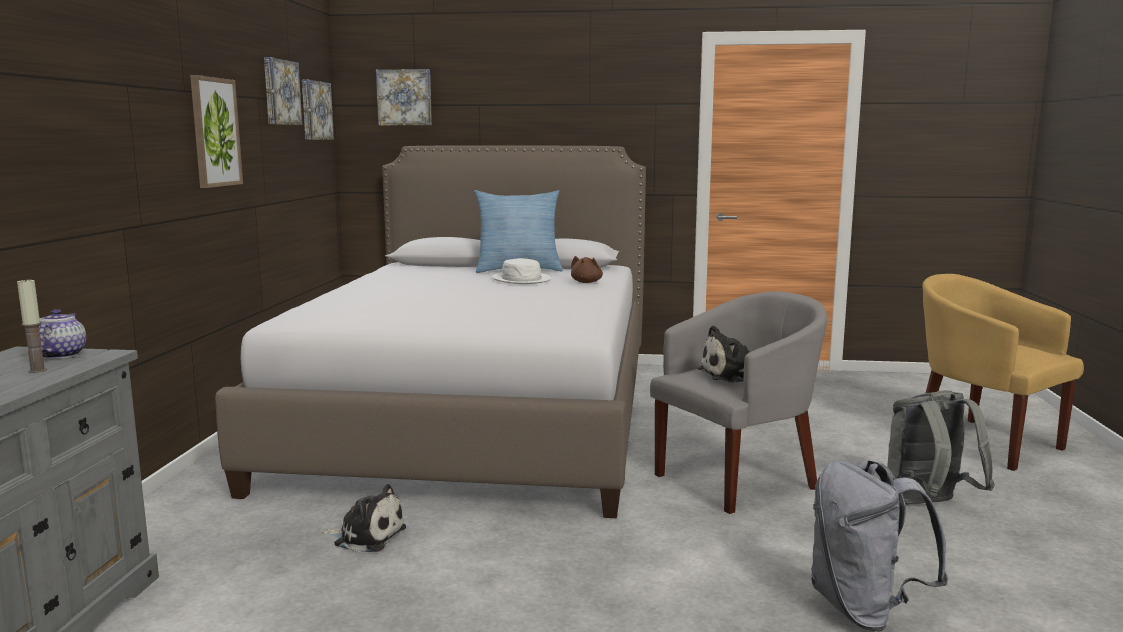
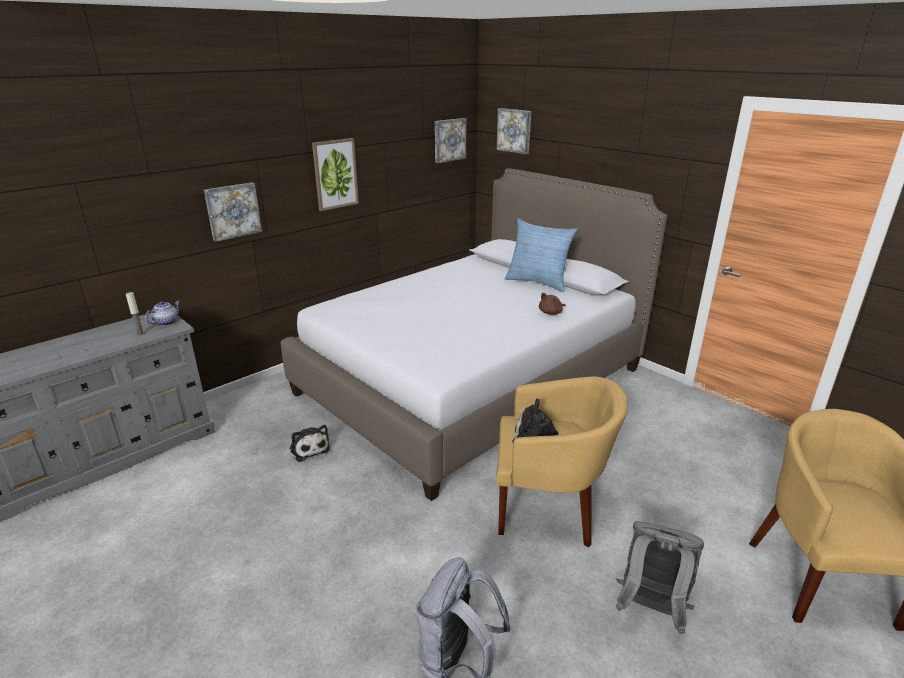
camera: 40 degrees right, 15 degrees up
(280, 92) = (408, 135): picture -> picture (232, 211)
(521, 279) = (516, 296): white hat -> none
(738, 479) = (548, 508): grey armchair -> yellow armchair

